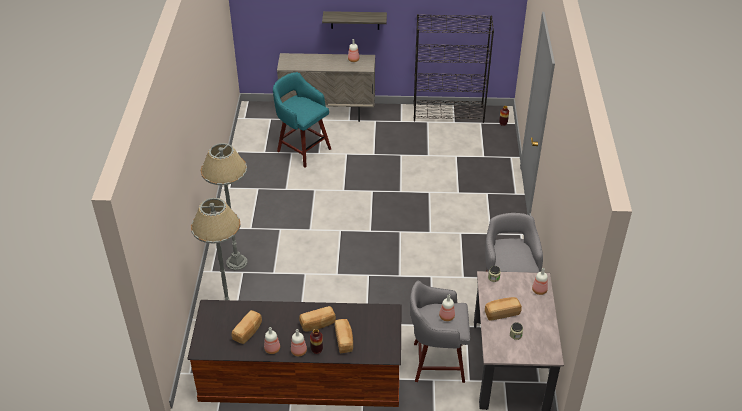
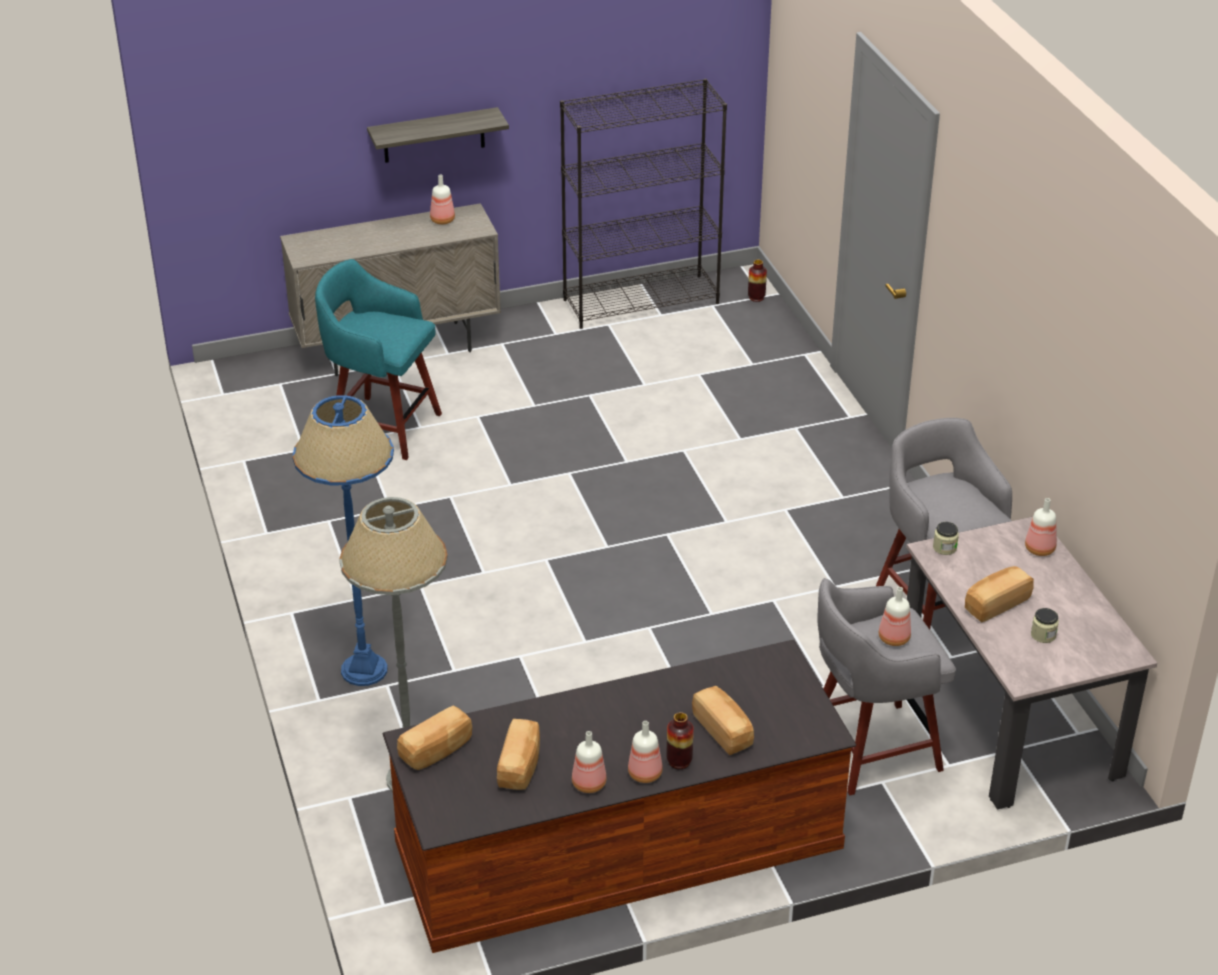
camera: 20 degrees left, 5 degrees down
(236, 262) = (363, 669): grey floor lamp -> blue floor lamp
(318, 324) = (653, 715): bread -> bread (437, 750)

